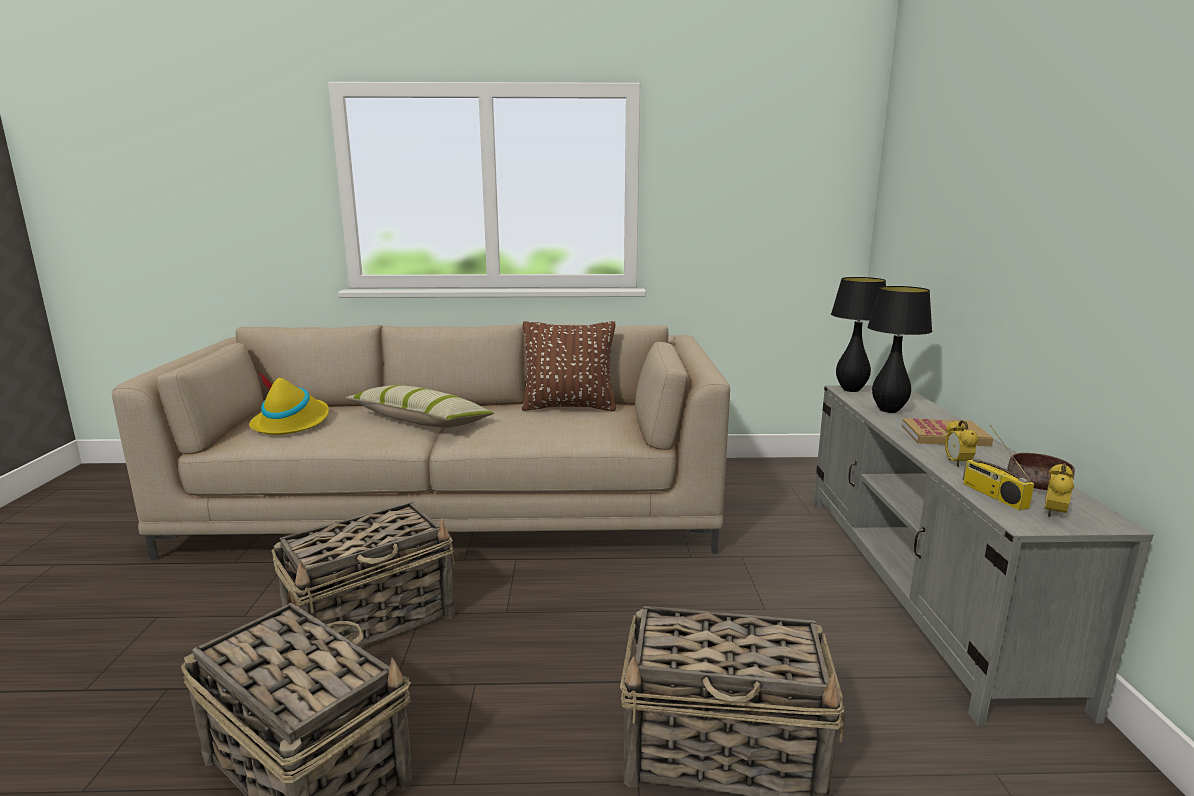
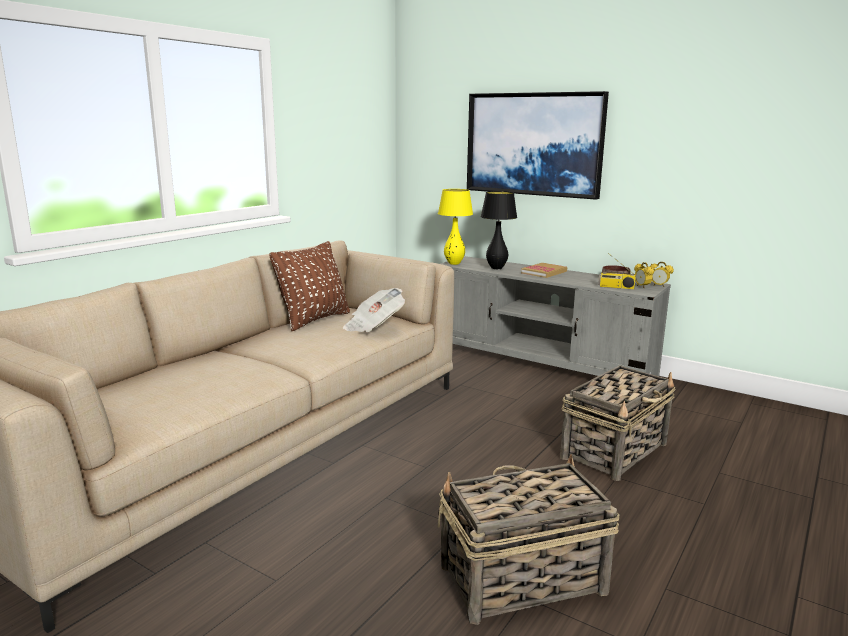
camera: 55 degrees left, 0 degrees up
(292, 423) = (137, 403): yellow hat -> none
(373, 620) = (370, 518): basket -> none
(421, 421) = (243, 362): pillow -> none
(587, 430) = (373, 326): none -> newspaper
(851, 390) = (454, 263): black table lamp -> yellow table lamp
(956, 463) = (577, 280): alarm clock -> alarm clock (659, 286)
(999, 210) = (534, 144): none -> picture

